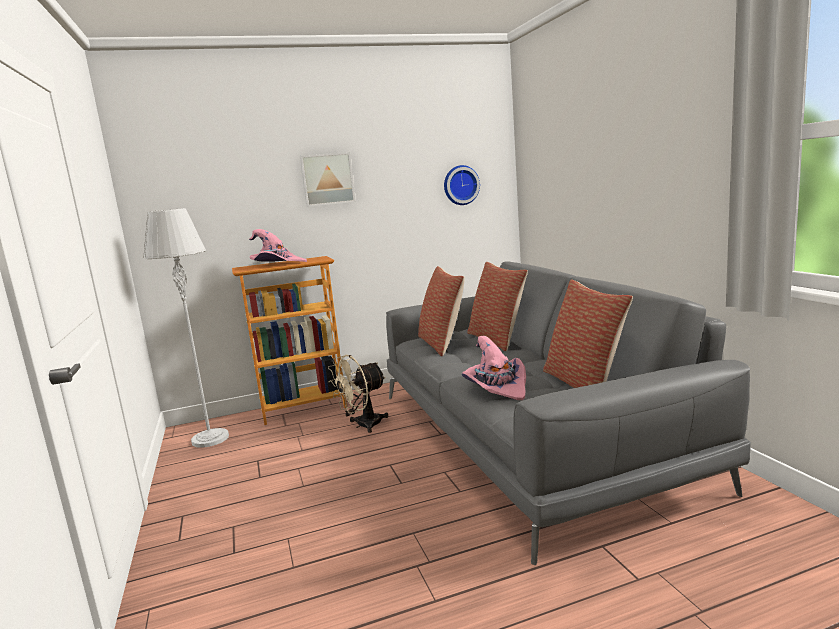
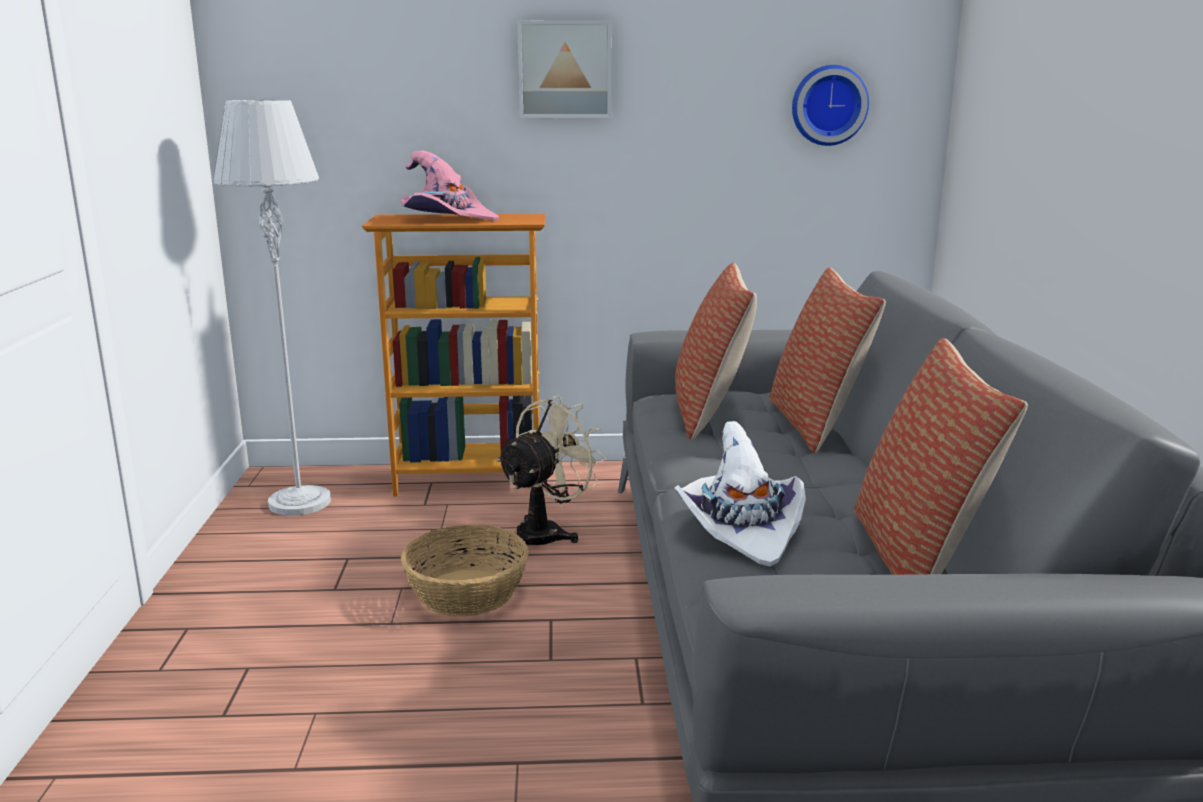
camera: 15 degrees right, 5 degrees up
(336, 462) = (466, 592): none -> basket
(363, 425) = (547, 533): beige fan -> beige fan turned 150 degrees clockwise
(497, 387) = (742, 528): pink hat -> white hat

